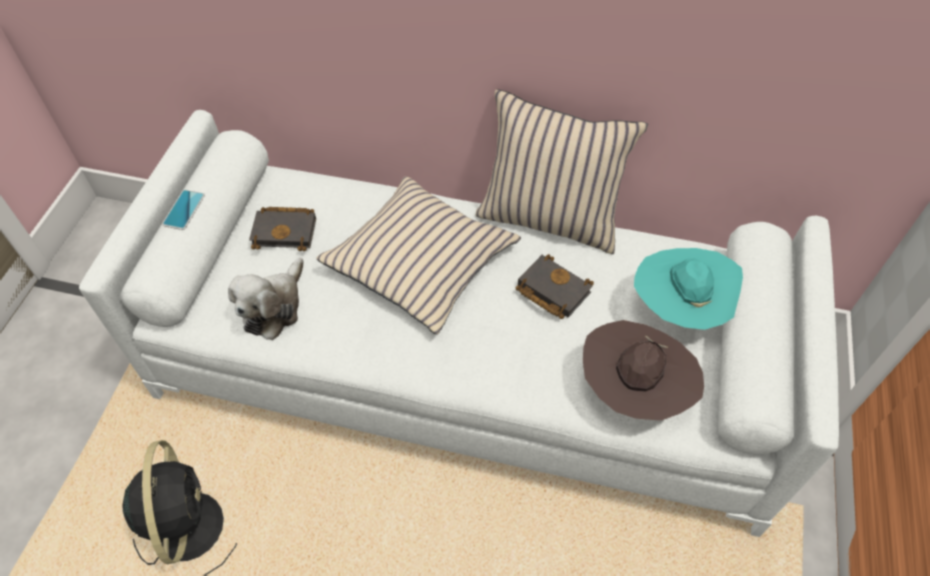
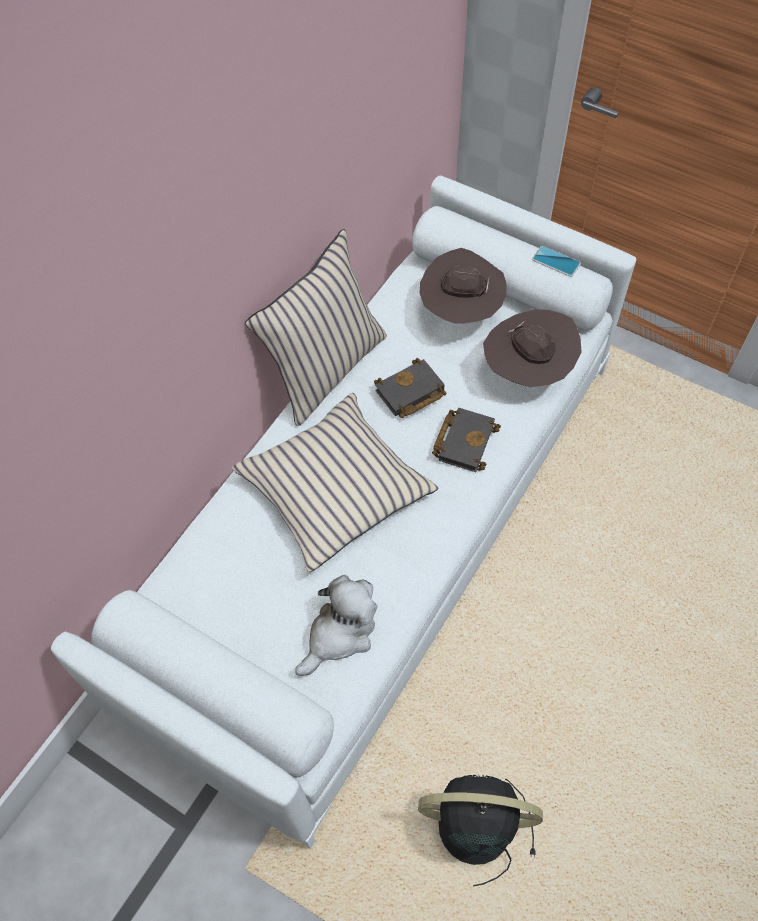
camera: 70 degrees left, 5 degrees up
(184, 210) = (214, 678): phone -> phone (556, 261)
(274, 307) = (340, 633): plush toy -> plush toy turned 90 degrees counterclockwise
(286, 231) = (244, 602): black book -> black book (464, 440)
(680, 309) = (460, 311): turquoise hat -> brown hat

